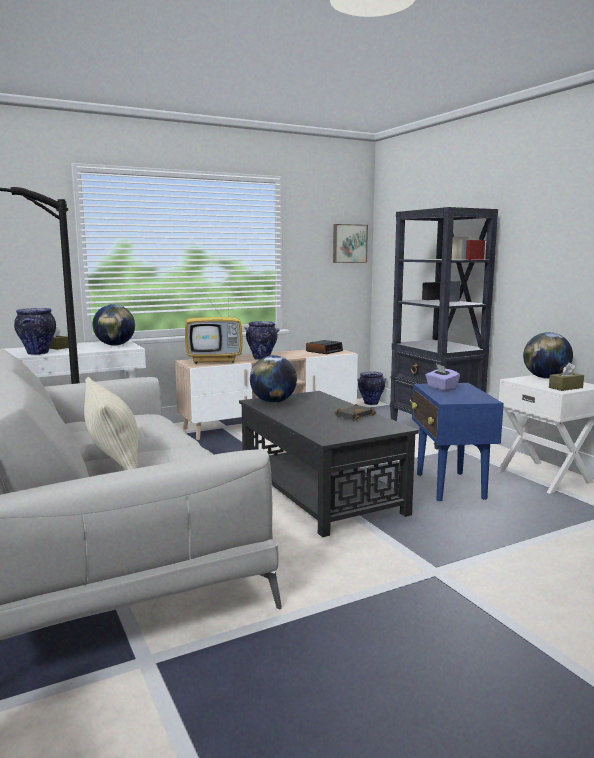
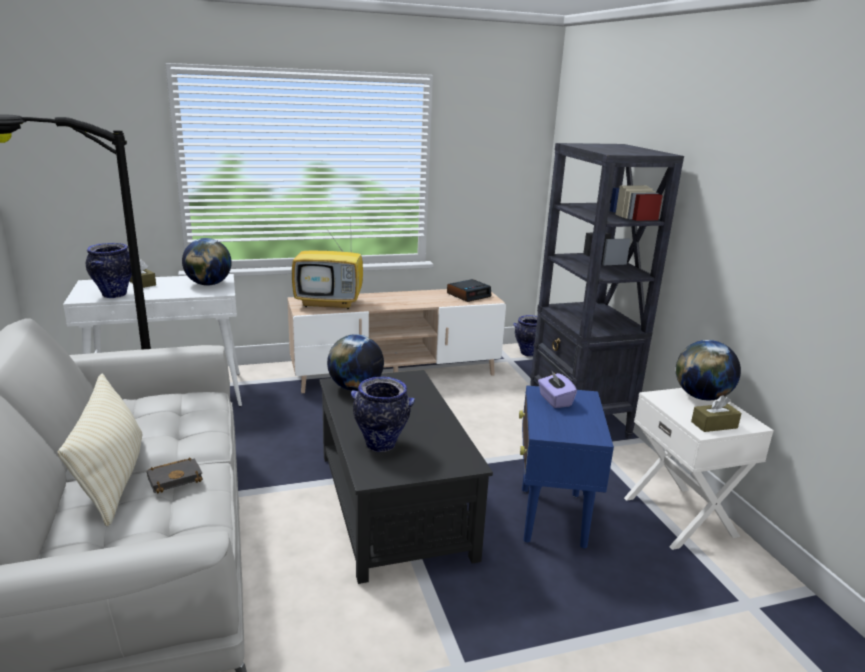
camera: 10 degrees right, 10 degrees up
(262, 358) = (386, 303): vase -> vase (381, 445)
(349, 243) = (519, 159): picture -> none
(354, 415) = (433, 429): black book -> black book (176, 477)

